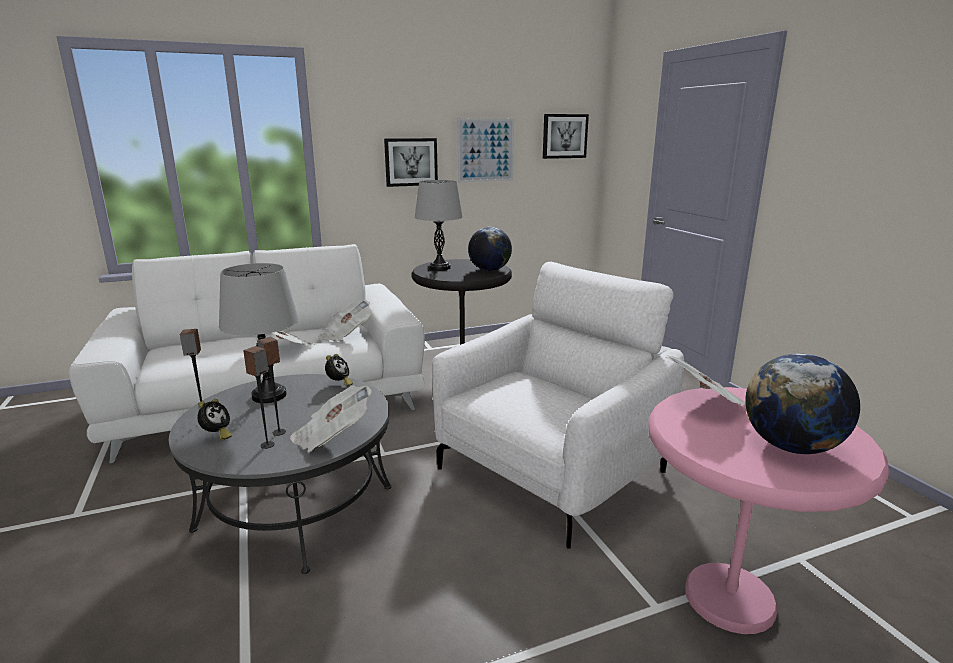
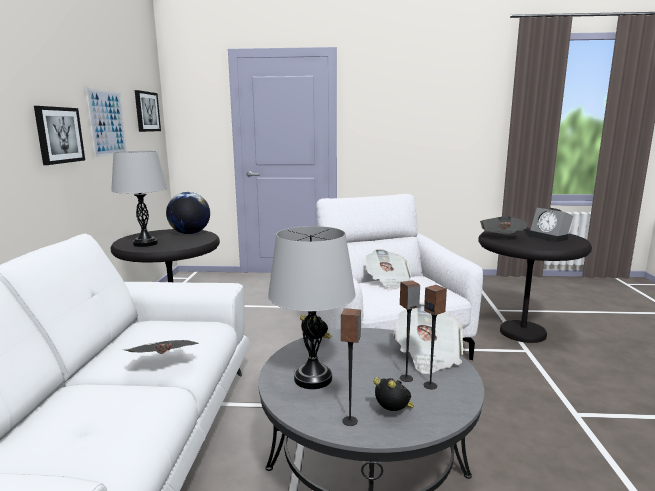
camera: 65 degrees left, 5 degrees down
(346, 335) = (172, 329): newspaper -> newspaper (388, 281)
(729, 599) = (523, 333): pink side table -> black side table
(791, 447) = (550, 237): globe -> alarm clock

